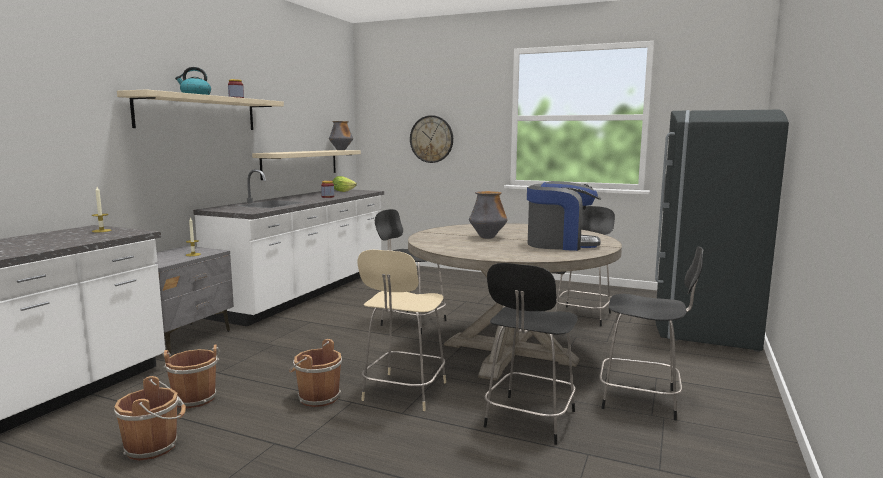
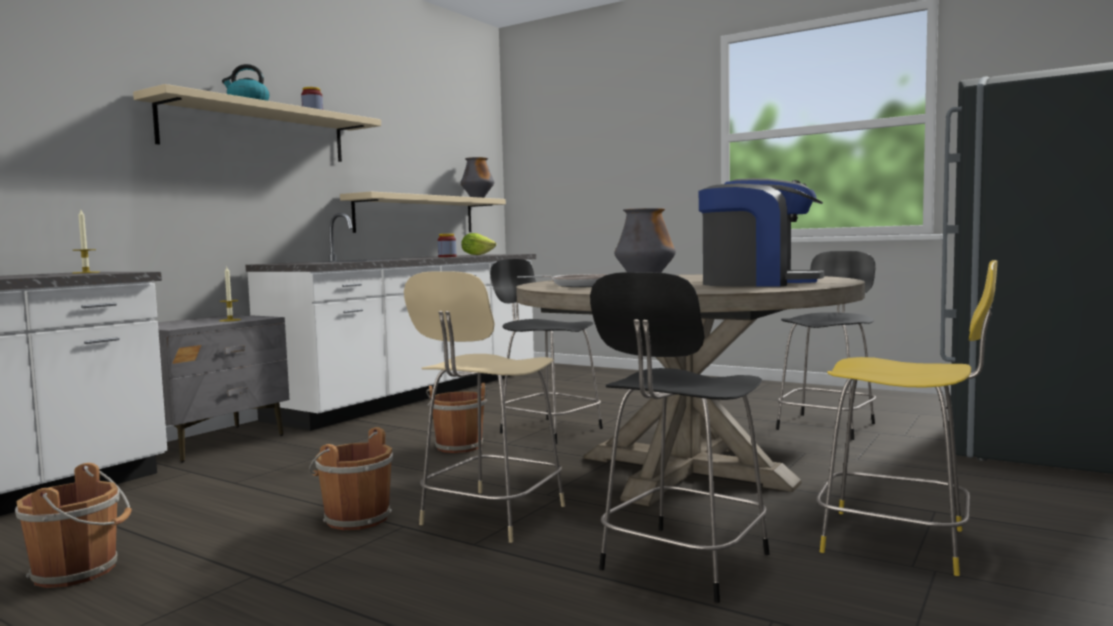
camera: 10 degrees right, 5 degrees down
(194, 398) = (180, 512): brown bucket -> brown bucket (458, 446)
(431, 139) = (606, 179): wall clock -> none
(451, 243) = (579, 285): none -> frying pan
(642, 399) = (900, 542): black chair -> yellow chair

